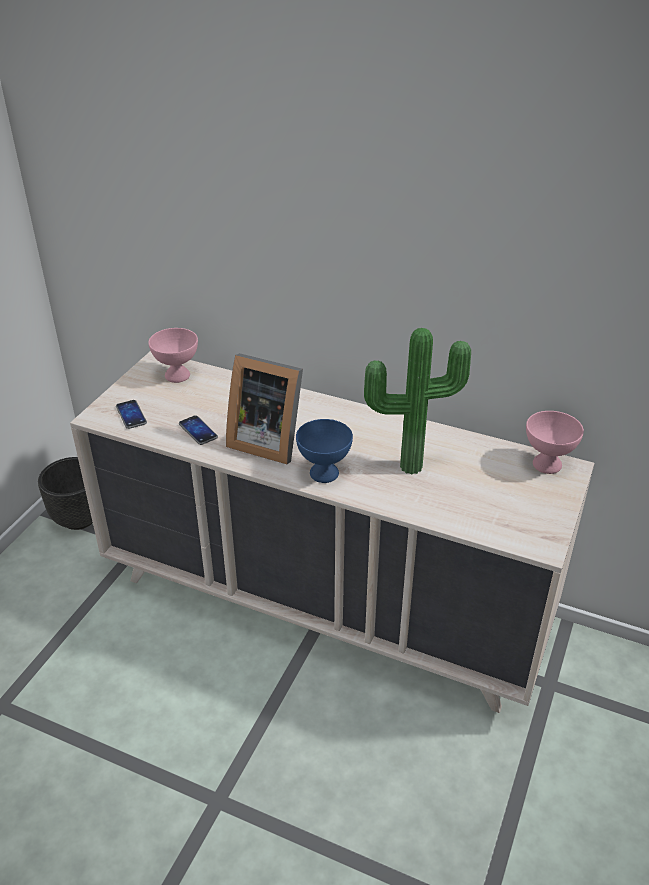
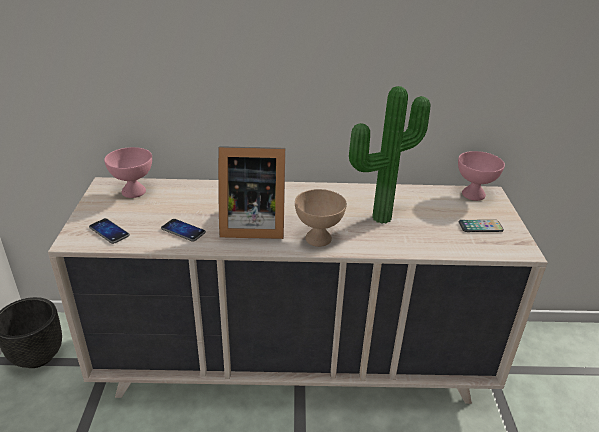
camera: 25 degrees left, 5 degrees down
(325, 473) = (319, 238): blue bowl -> beige bowl
(518, 506) = (480, 226): none -> phone

